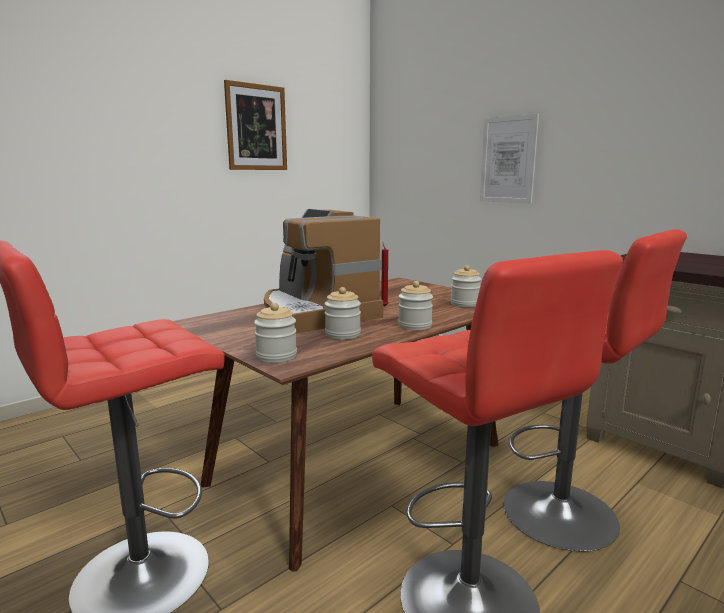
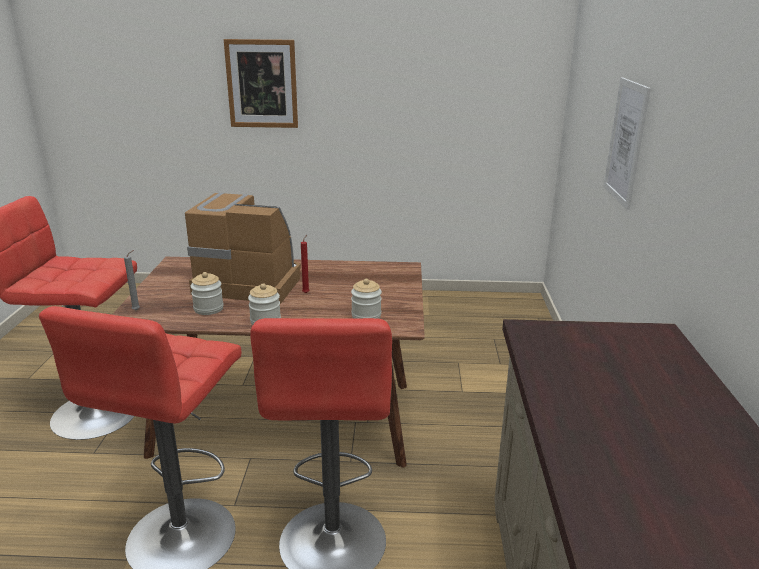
camera: 45 degrees right, 10 degrees up
(256, 127) = (401, 63): picture -> picture (262, 84)
(276, 356) = (137, 310): jar -> grey candle
(316, 313) = (249, 282): coffee machine -> coffee machine turned 90 degrees clockwise

